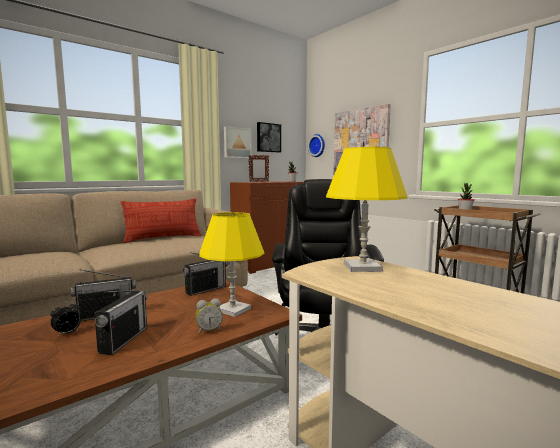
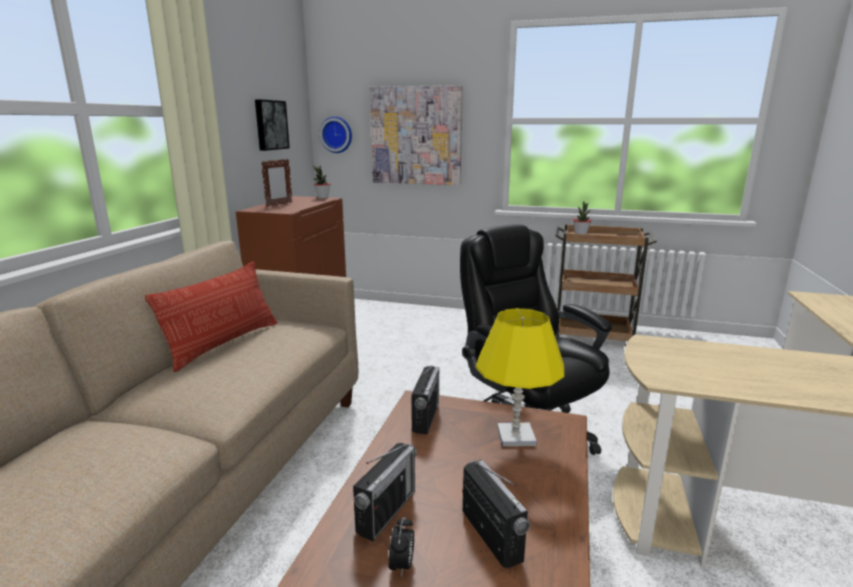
camera: 35 degrees left, 10 degrees up
(209, 330) = (549, 476): alarm clock -> none
(237, 143) = (233, 139): picture -> none
(362, 267) = (678, 353): yellow table lamp -> none

